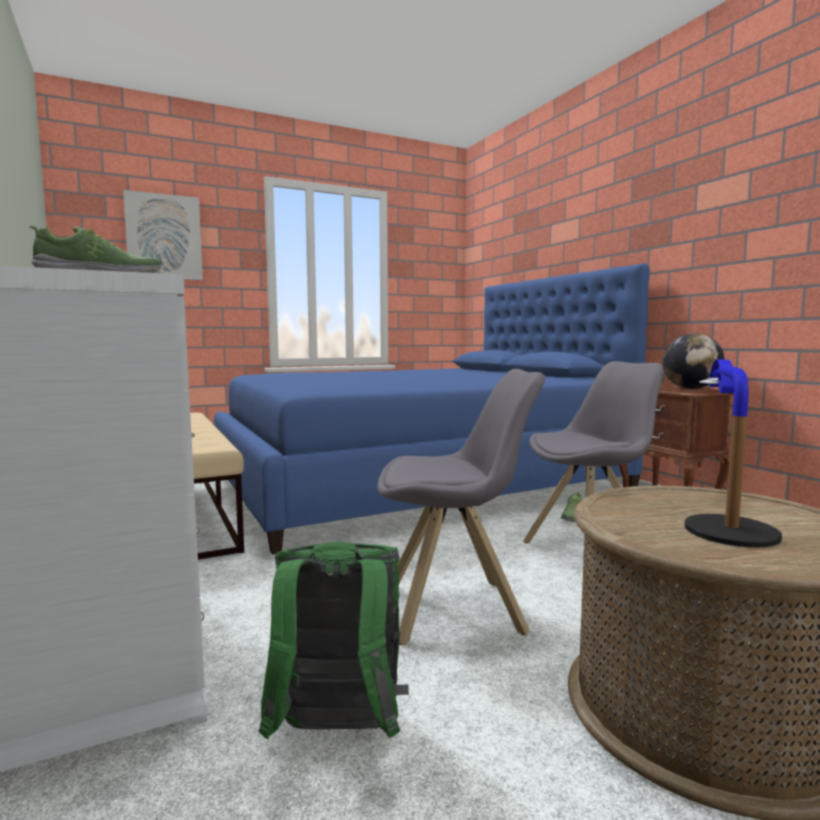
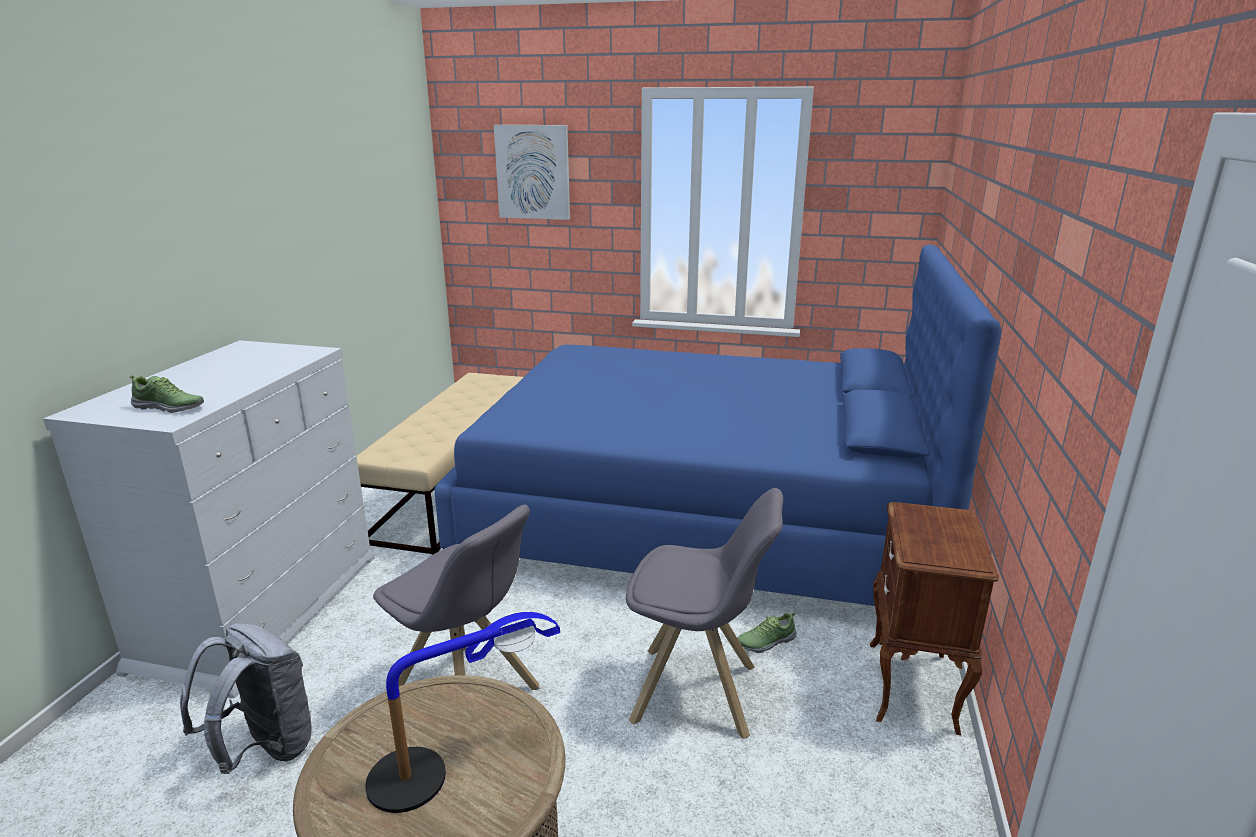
camera: 40 degrees right, 15 degrees up
(337, 733) = (264, 749): green backpack -> grey backpack
(691, 388) = (947, 546): globe -> none

